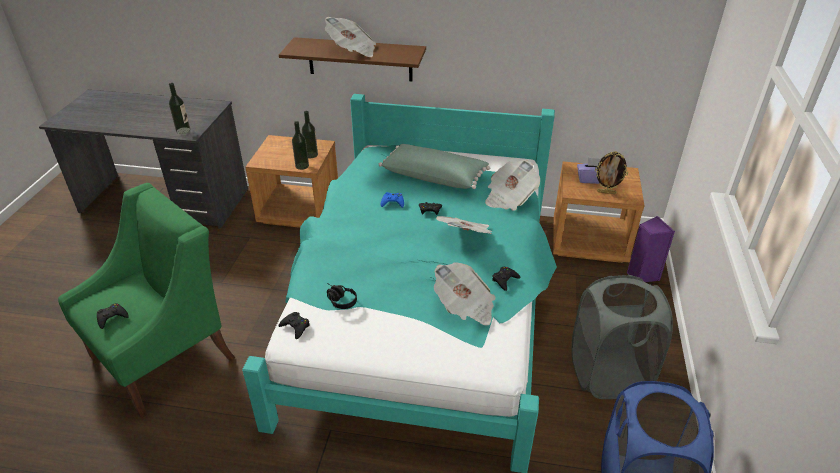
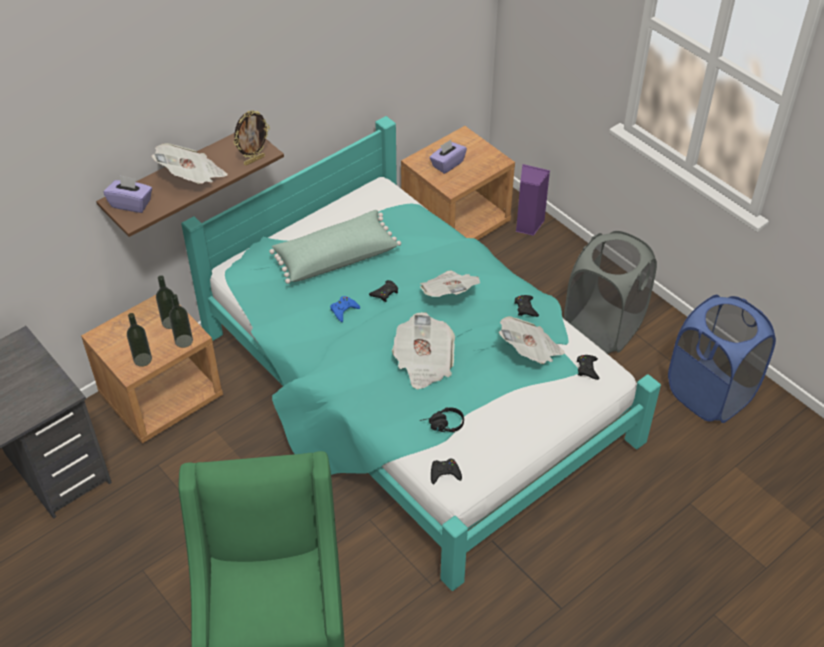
camera: 50 degrees left, 10 degrees up
(112, 317) = (280, 609): black game controller -> black game controller (587, 369)
(183, 130) = (46, 397): bottle -> bottle (142, 359)
(304, 45) = (131, 203): none -> purple tissue box
(509, 197) = (425, 231): newspaper -> newspaper (423, 363)
(606, 192) = (475, 169): picture frame -> picture frame (254, 160)

